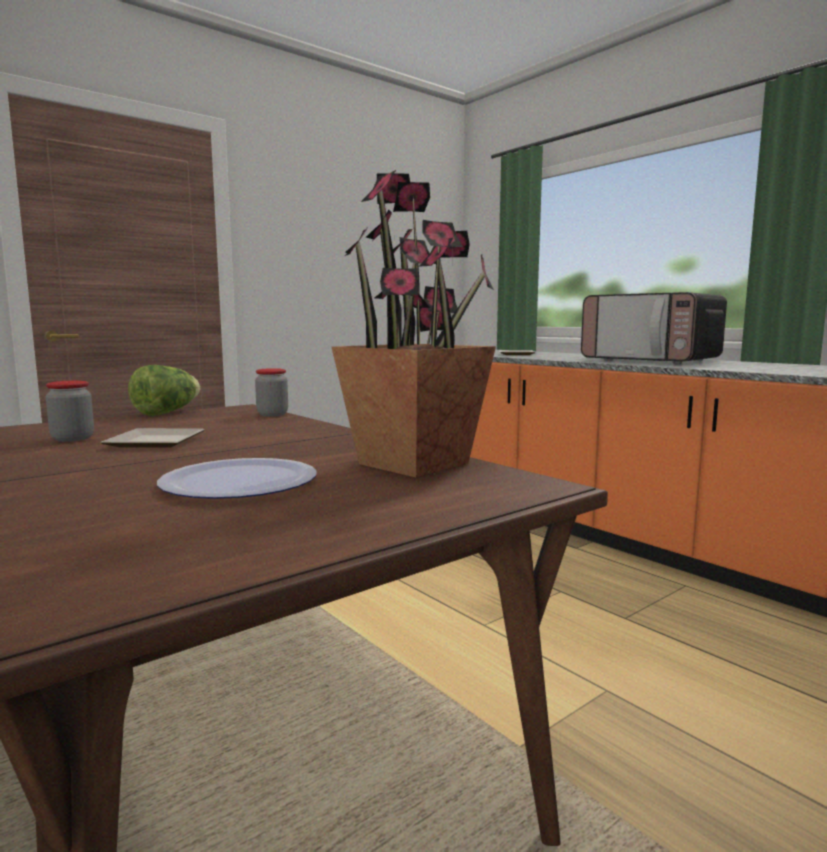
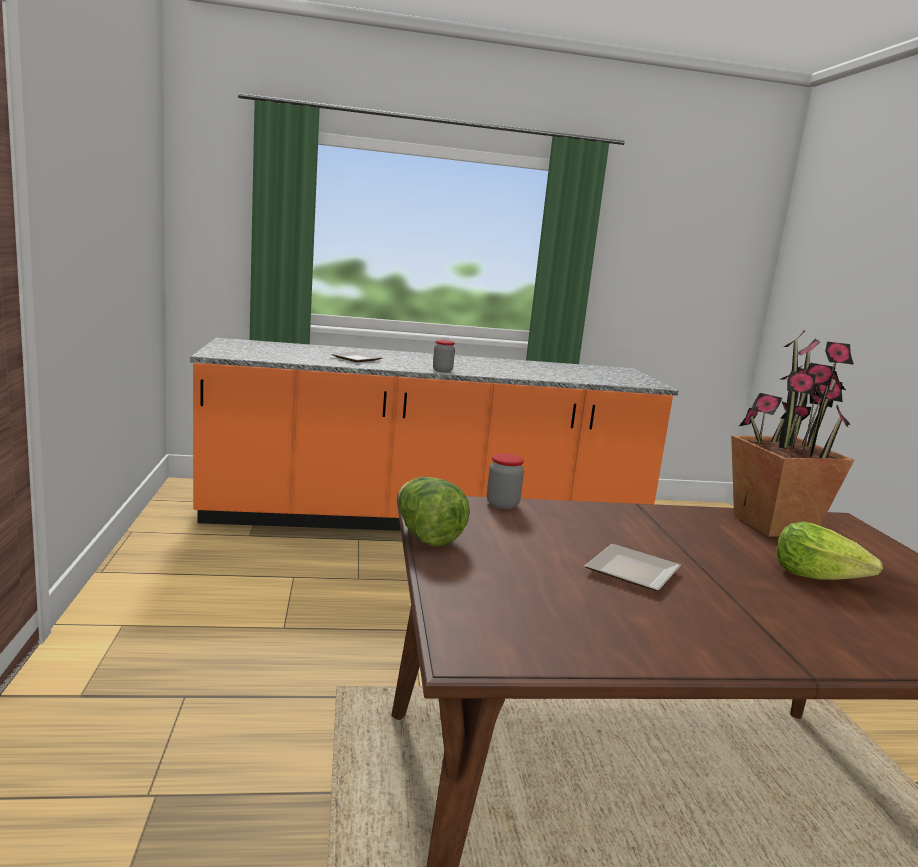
camera: 60 degrees left, 5 degrees up
(72, 438) = (577, 600): jar -> jar (442, 370)
(240, 482) = (816, 576): plate -> lettuce
(651, 361) = (502, 367): microwave -> none

